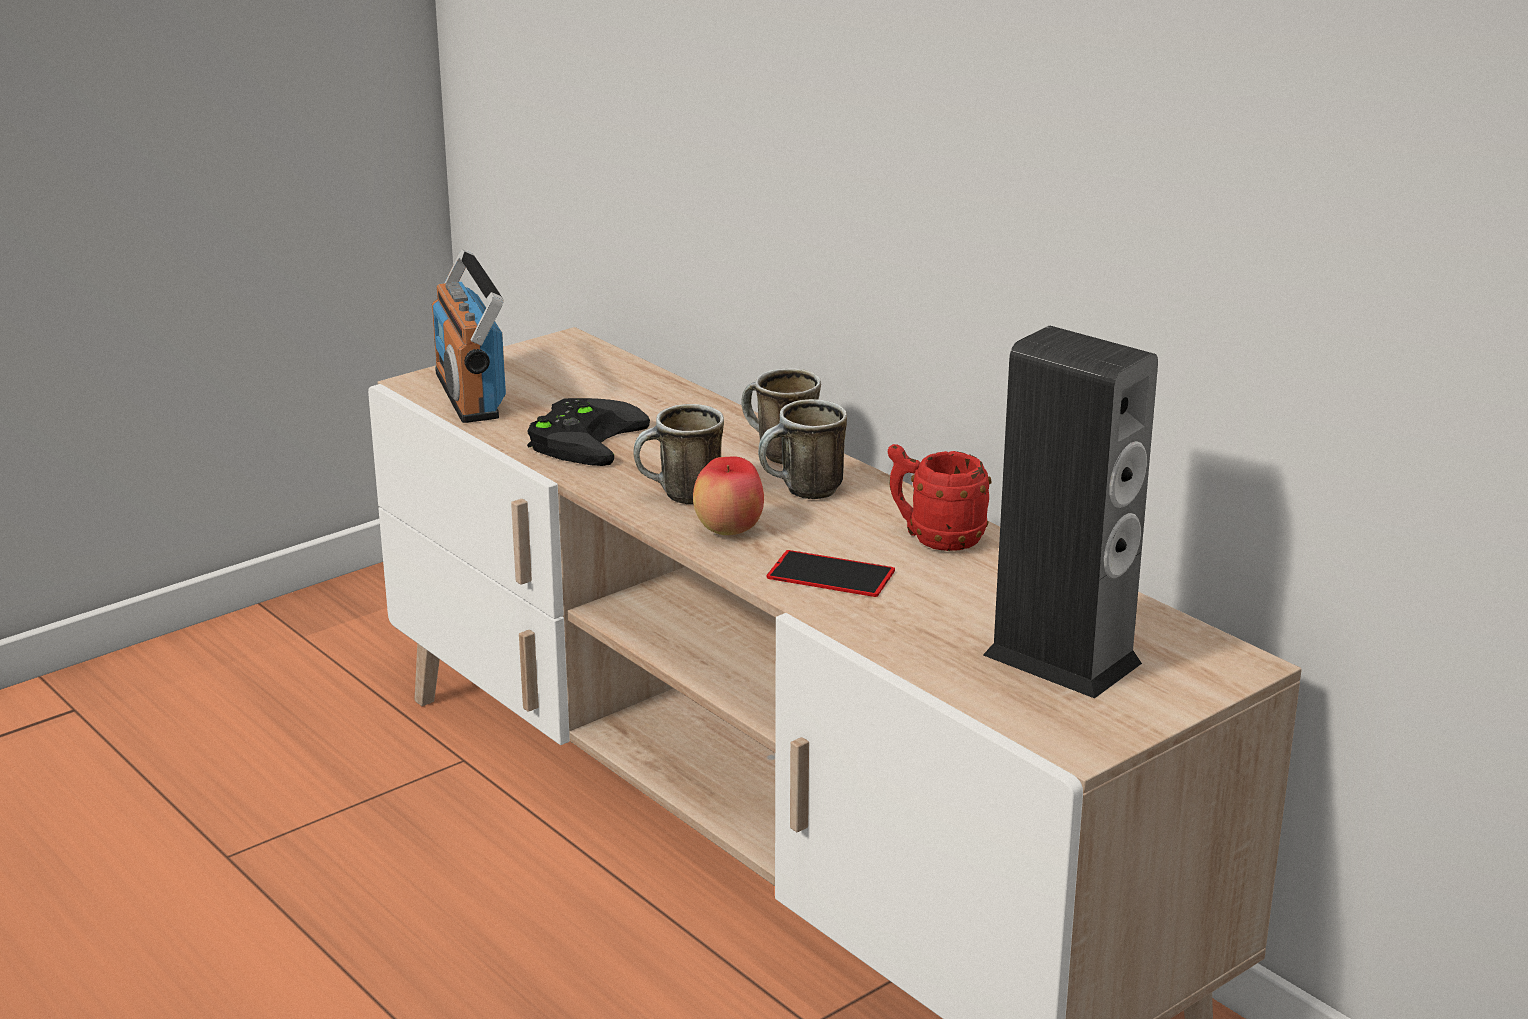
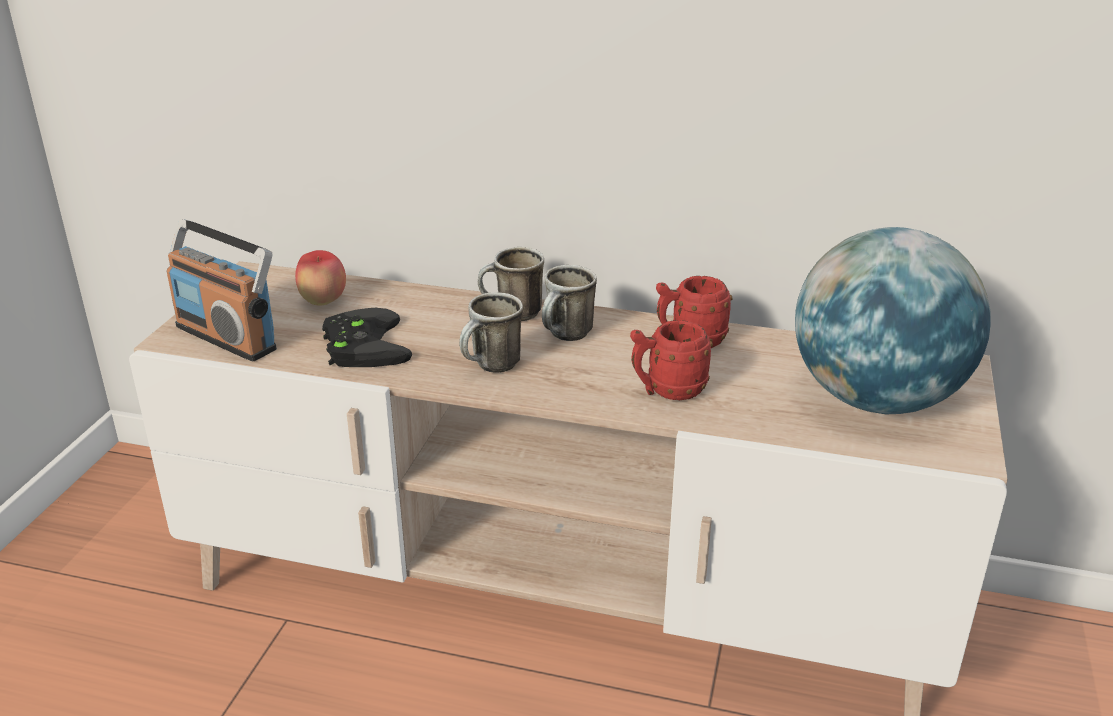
camera: 35 degrees left, 5 degrees up
(729, 531) = (559, 382): apple -> apple (323, 302)
(830, 574) = (667, 391): phone -> red mug
(1062, 659) = (876, 399): speaker -> globe

